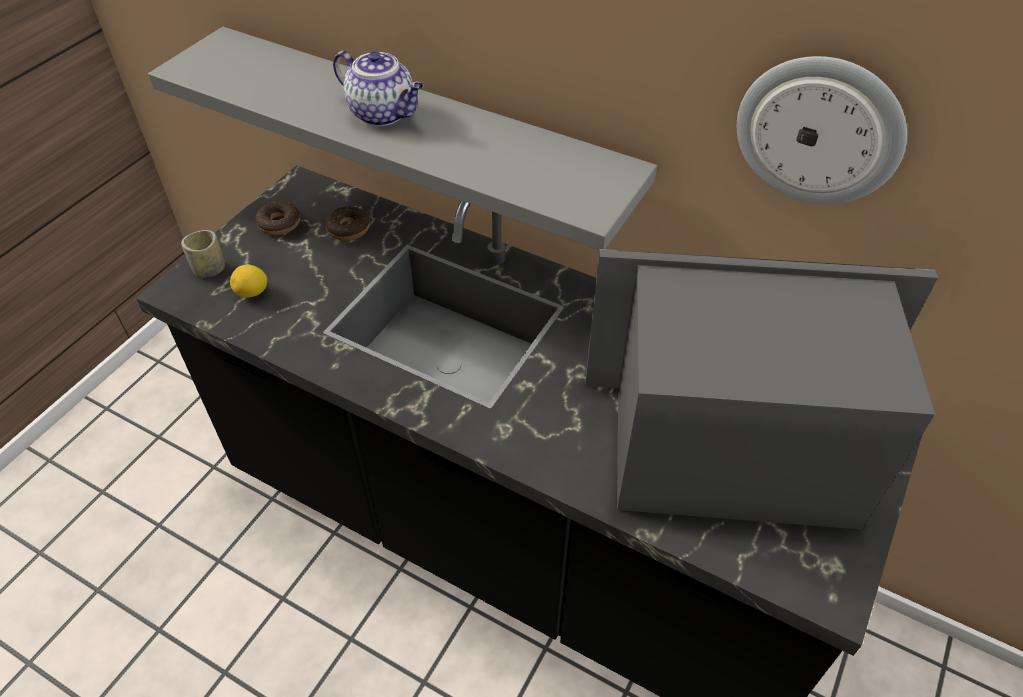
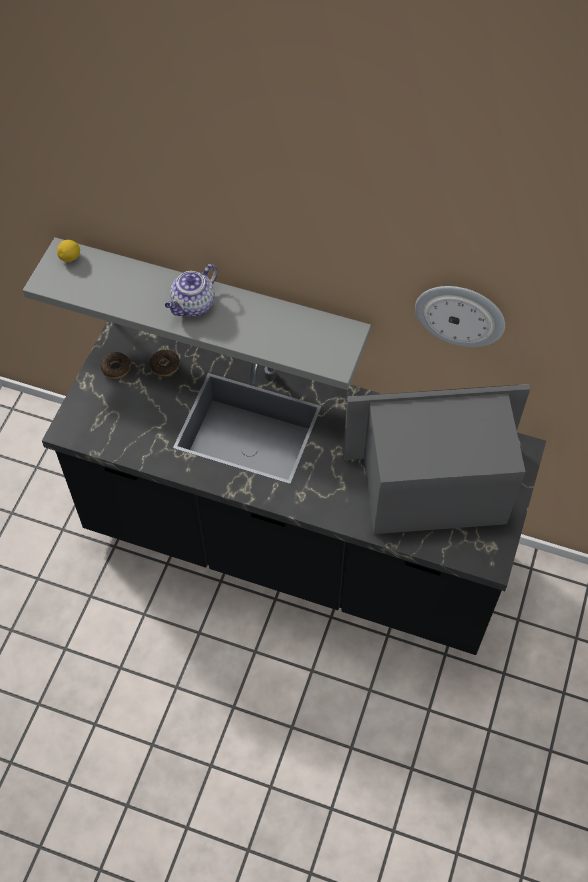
camera: 10 degrees left, 10 degrees up
(209, 269) = (82, 411): cup -> none
(252, 293) = (117, 425): lemon -> lemon (70, 258)
(384, 114) = (193, 305): teapot -> teapot turned 105 degrees clockwise

